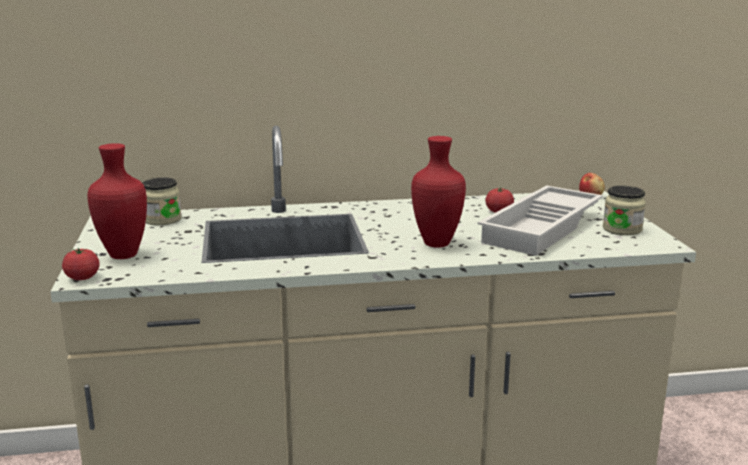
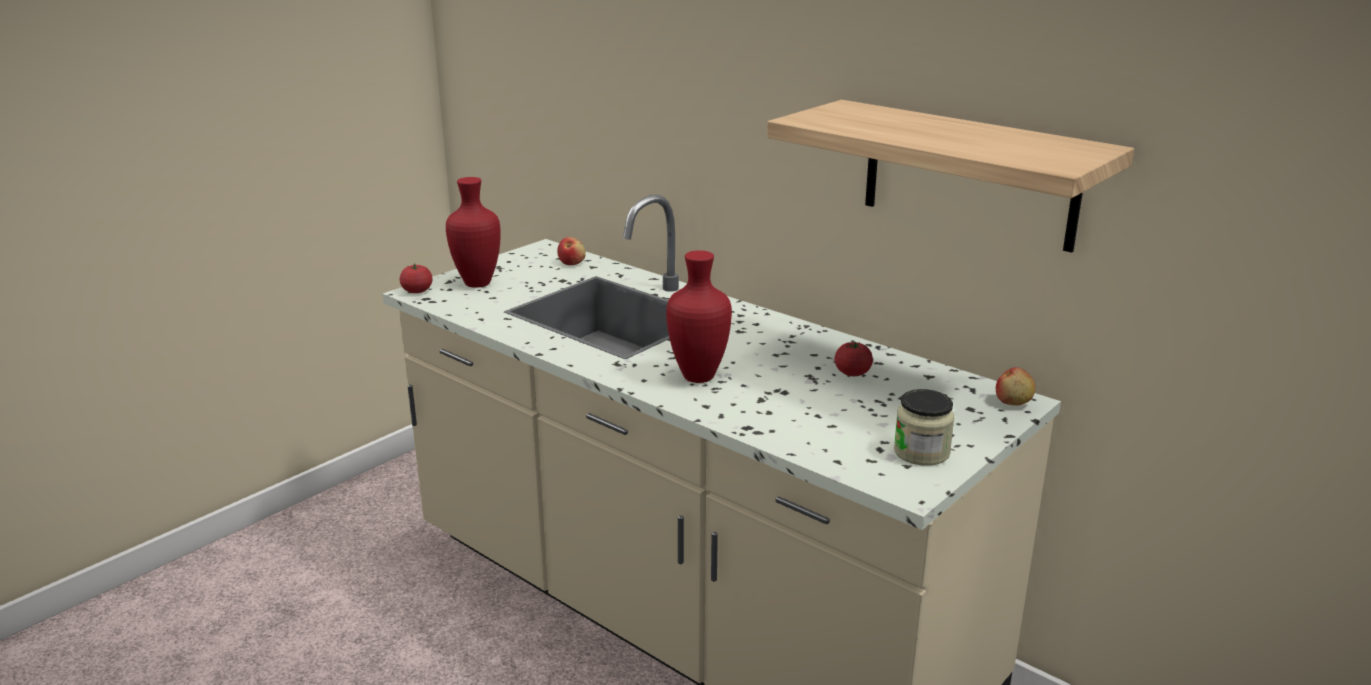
camera: 50 degrees right, 5 degrees up
(162, 220) = (572, 263): jar -> apple
(525, 54) = (969, 175): none -> shelf
(543, 229) = (838, 411): white tray -> none

